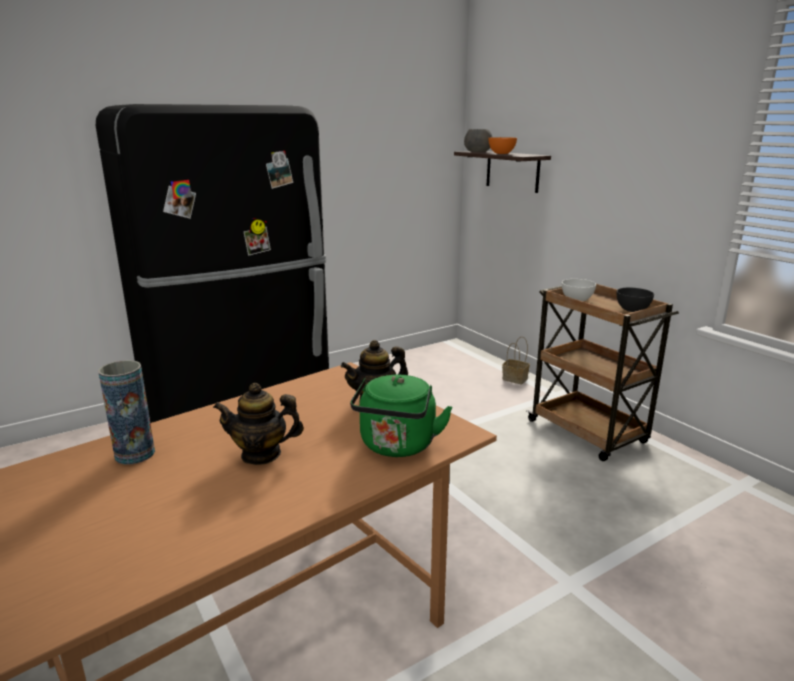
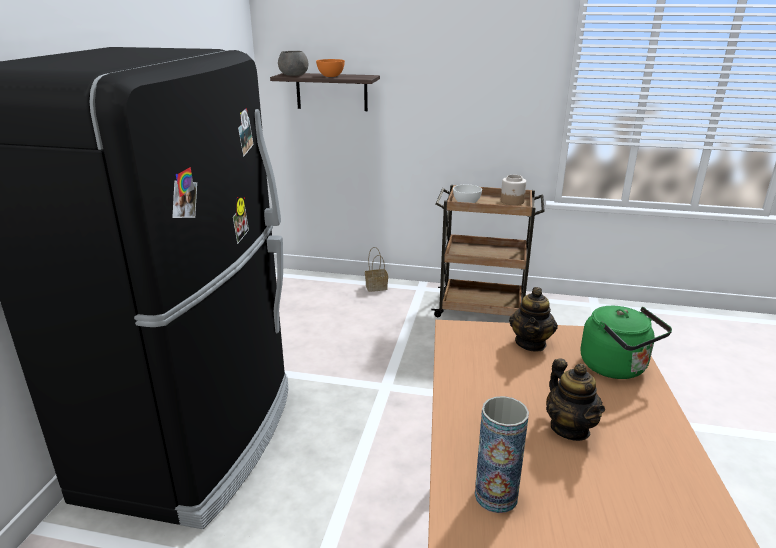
camera: 45 degrees left, 5 degrees up
(261, 454) = (570, 428): teapot -> teapot turned 60 degrees counterclockwise
(632, 310) = (512, 201): grey bowl -> jar

